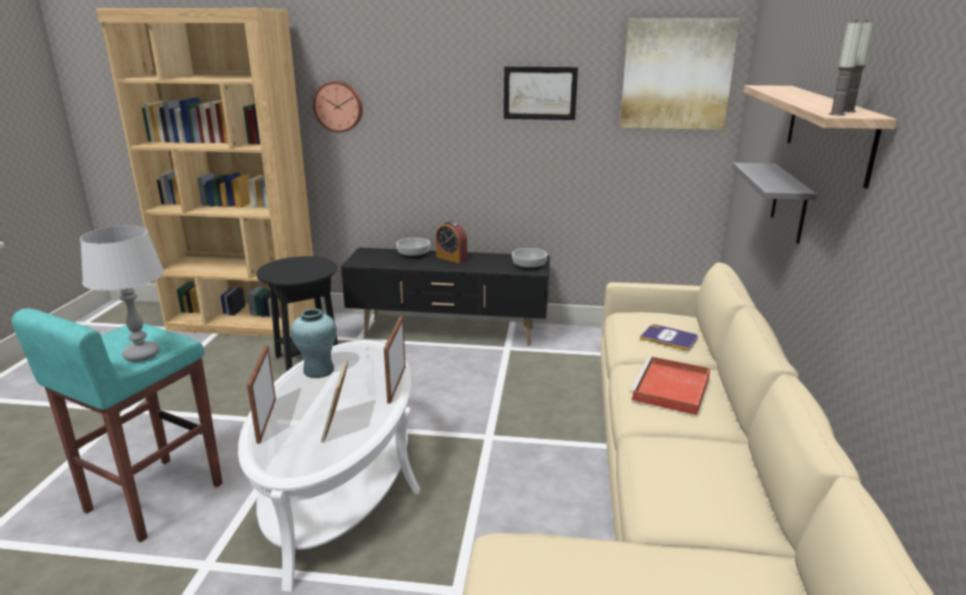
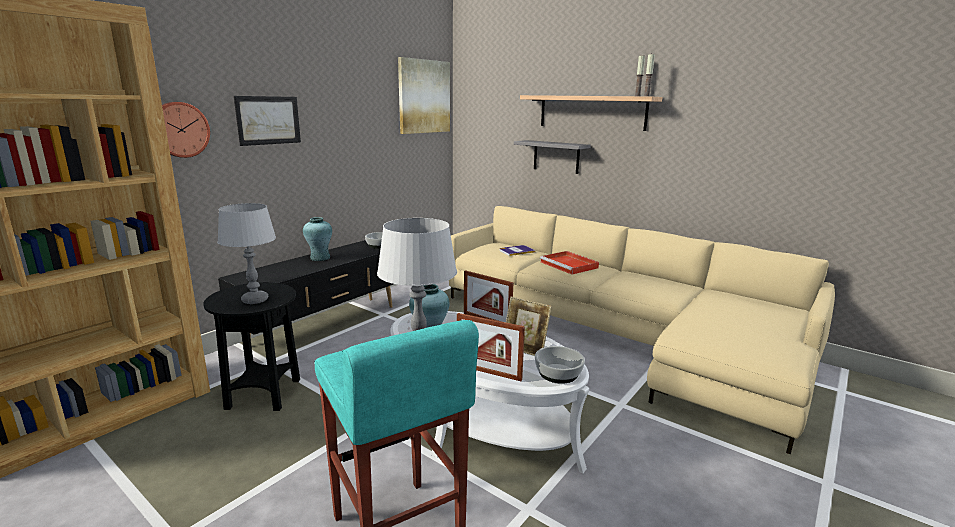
camera: 60 degrees left, 5 degrees down
(290, 272) = (254, 300): none -> grey table lamp
(414, 254) = (284, 265): bowl -> bowl (558, 373)
(451, 258) = (320, 258): alarm clock -> turquoise vase
(540, 93) = (352, 111): picture -> picture (268, 120)

